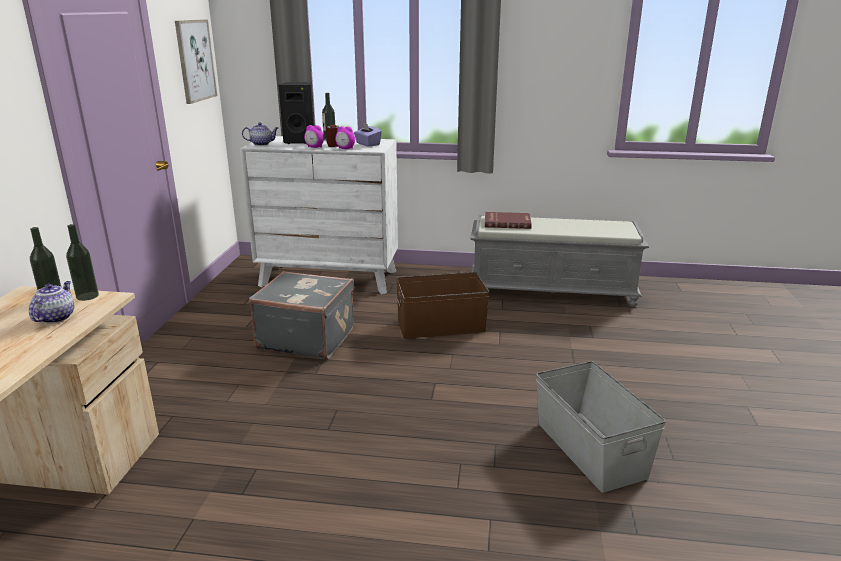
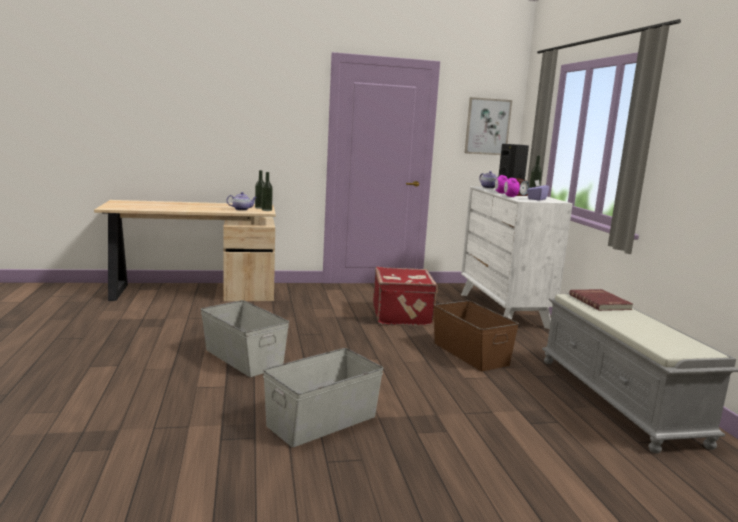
camera: 70 degrees right, 10 degrees down
(306, 338) = (403, 315): grey suitcase -> red suitcase
(395, 492) = (244, 358): none -> grey storage box

